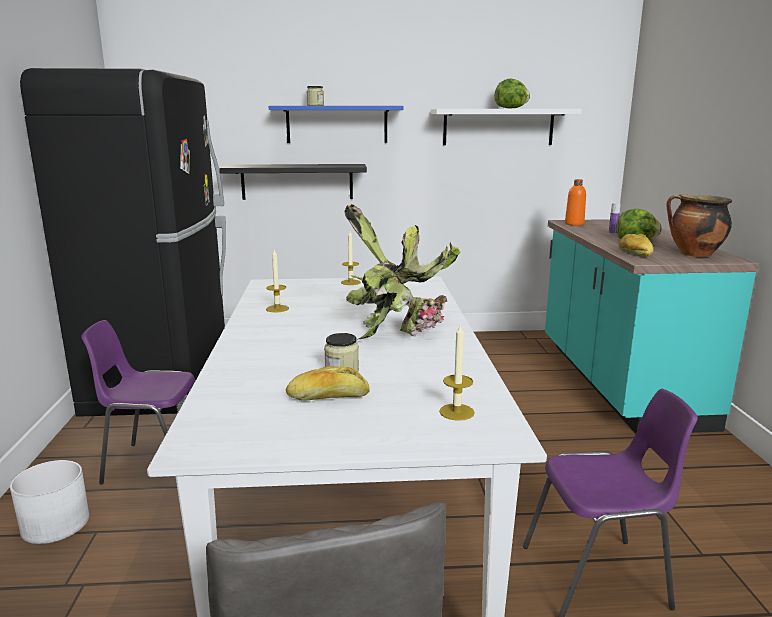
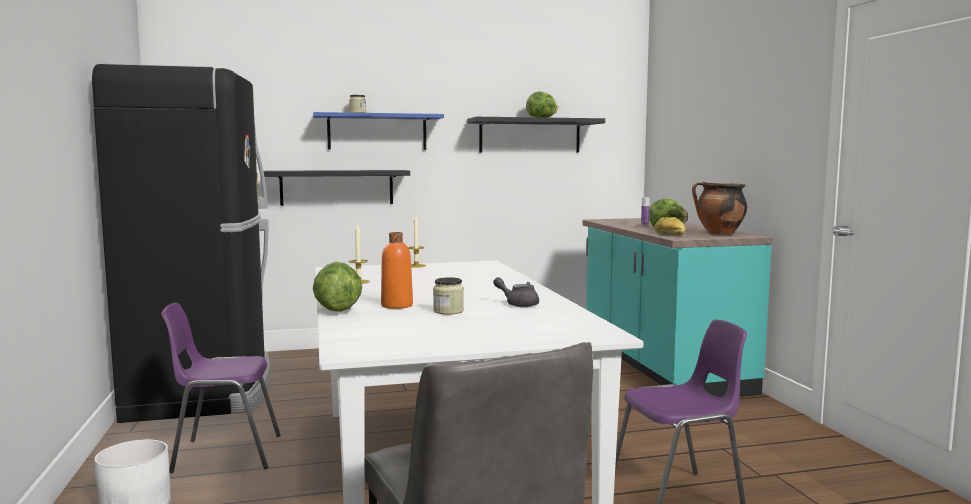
camera: 10 degrees left, 10 degrees down
(225, 361) = (336, 310): none -> lettuce
(328, 397) = (447, 324): bread -> none
(401, 329) = (484, 289): potted plant -> none
(426, 362) = (518, 304): none -> grey teapot
(456, 412) = (561, 325): candle -> none
(498, 127) = (530, 136): white shelf -> black shelf
(574, 224) = (607, 221): orange bottle -> orange bottle (397, 305)

